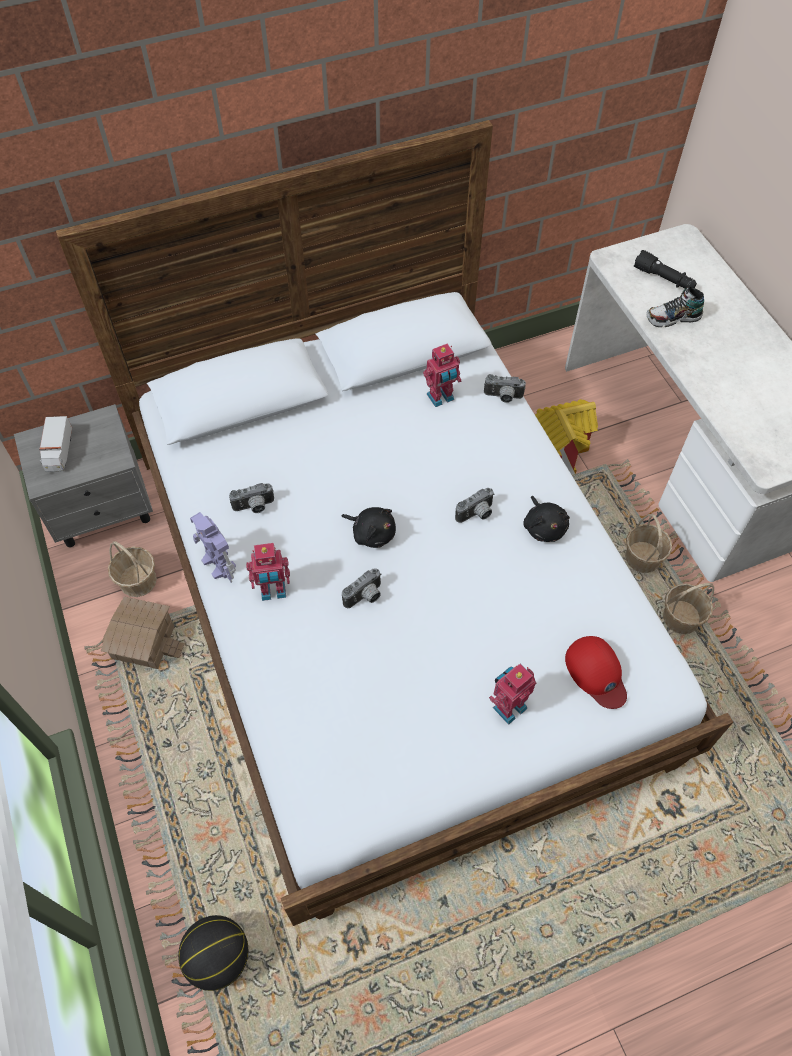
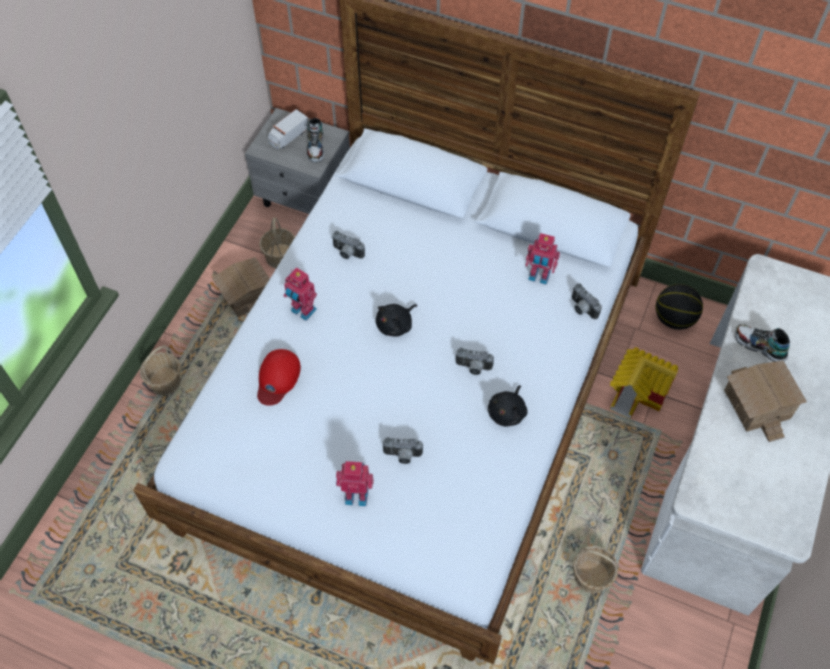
camera: 45 degrees right, 0 degrees up
(100, 441) = (316, 148): none -> shoe
(218, 957) = (107, 501): basketball -> basketball (674, 318)
(219, 564) = (291, 271): toy robot -> none
(365, 597) = (348, 359): camera -> camera (402, 456)
(372, 533) = (396, 325): black plush toy -> black plush toy turned 60 degrees clockwise
(596, 673) = (431, 525): red cap -> red cap (277, 378)
(642, 557) = (612, 514): basket -> basket (165, 381)
(664, 279) = (789, 314): black flashlight -> none
(721, 361) = (758, 404): none -> toy house

